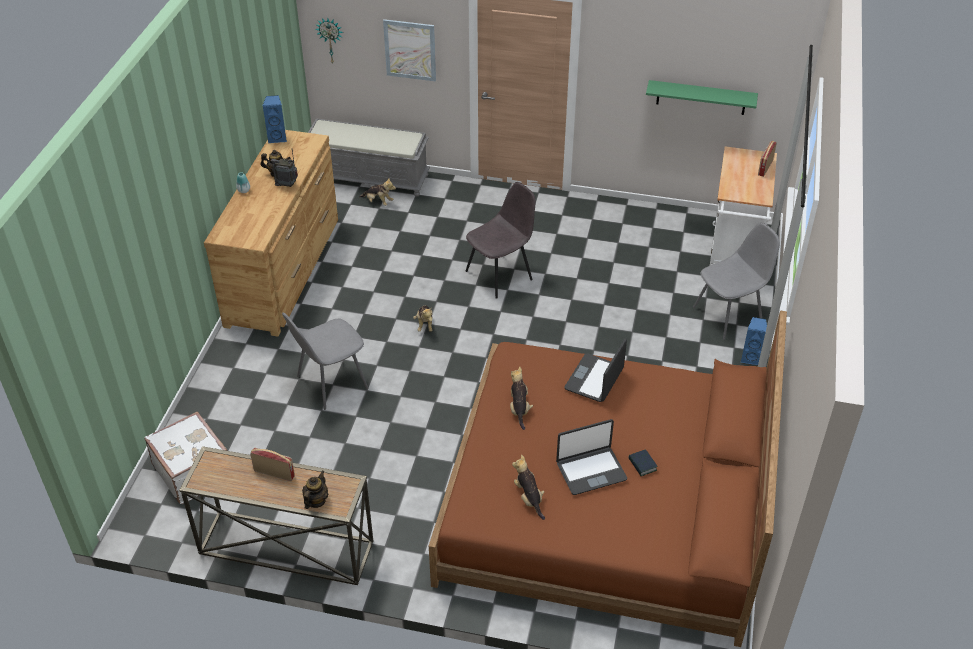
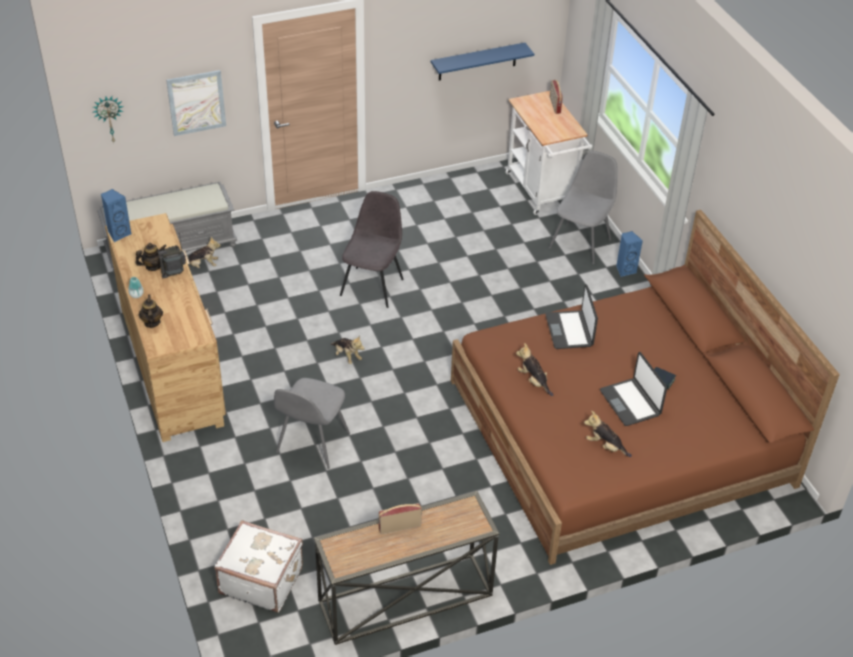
camera: 35 degrees left, 0 degrees up
(316, 501) = (457, 531): teapot -> teapot (152, 322)
(590, 471) = (630, 402): laptop -> laptop turned 120 degrees clockwise
(701, 97) = (477, 61): green shelf -> blue shelf

